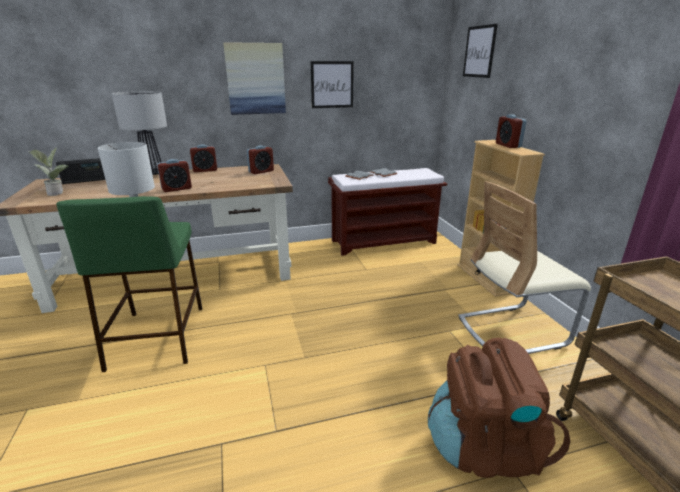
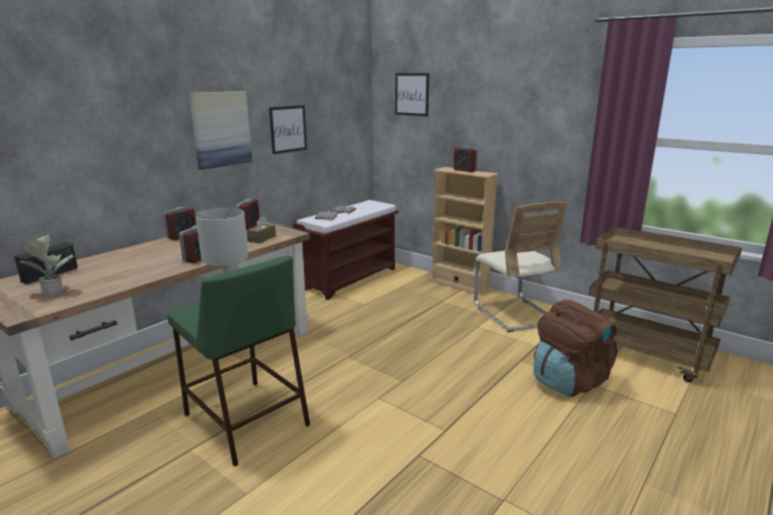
camera: 35 degrees left, 5 degrees down
(153, 175) = (129, 252): table lamp -> none
(248, 183) = (261, 238): none -> brown tissue box
(511, 331) = (514, 313): beige chair -> beige chair turned 60 degrees counterclockwise

